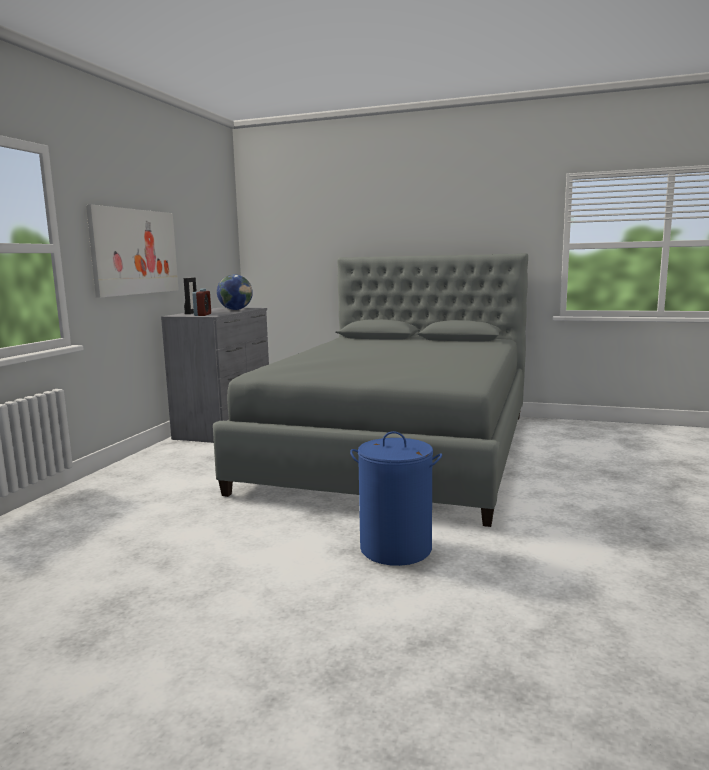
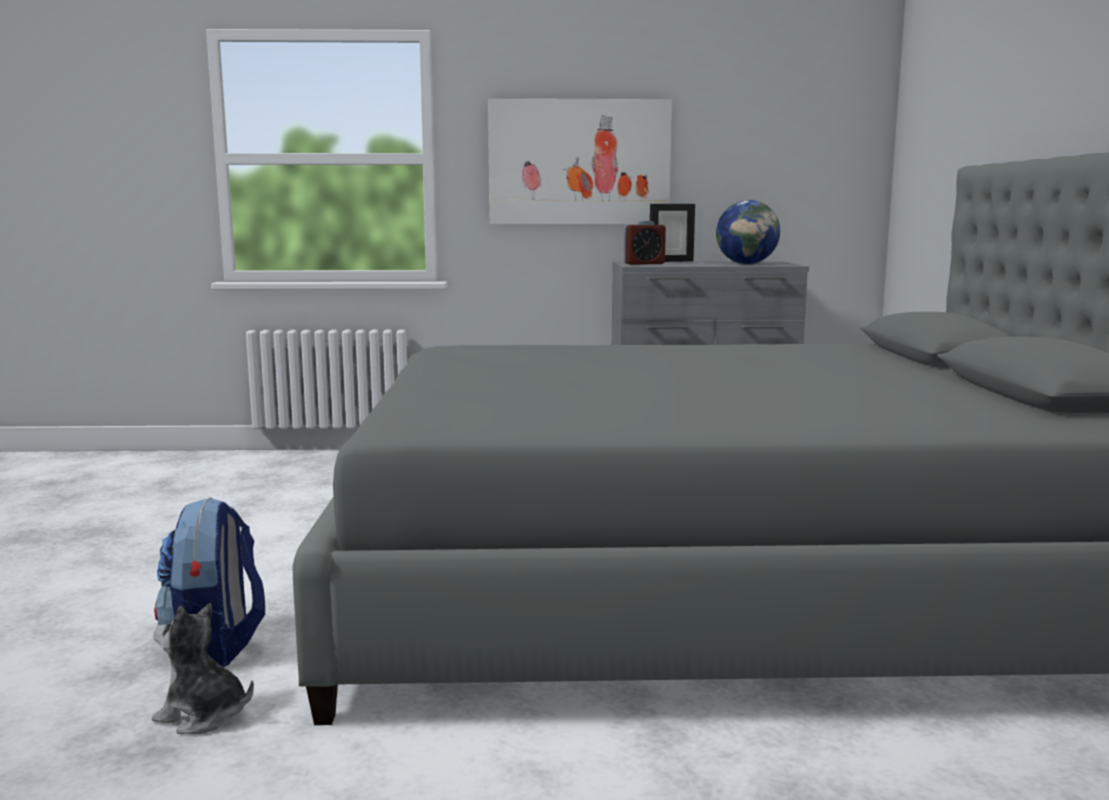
camera: 70 degrees right, 0 degrees up
(396, 548) = (216, 648): blue laundry basket -> backpack
(474, 550) = (203, 715): none -> plush toy

